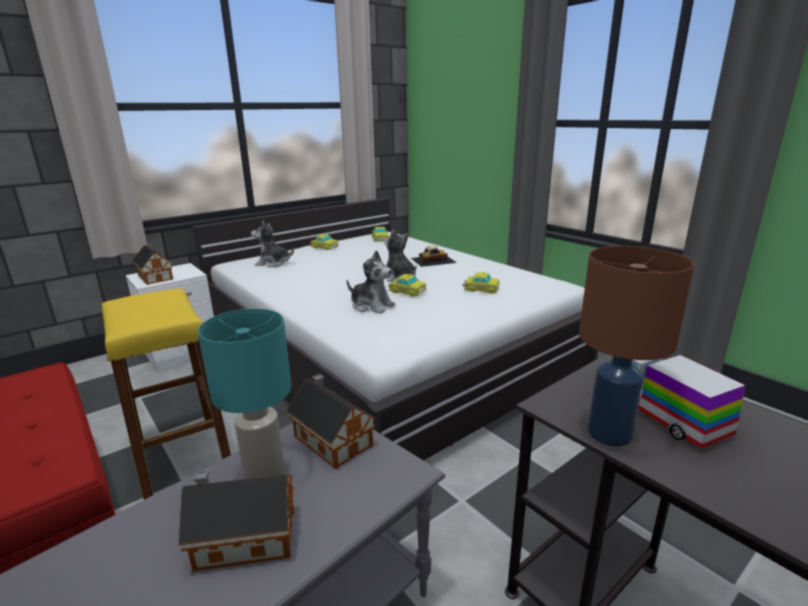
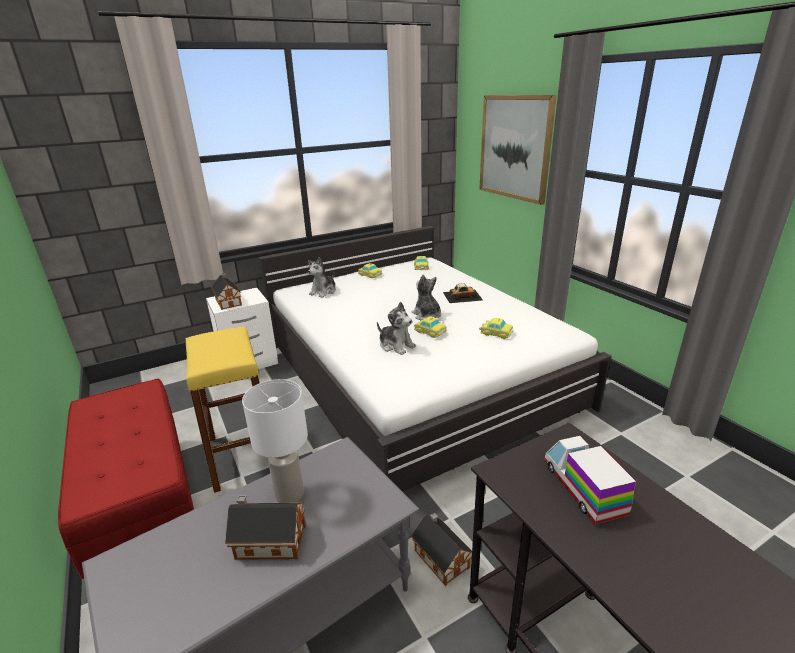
camera: 10 degrees right, 5 degrees up
(265, 474) = (290, 493): turquoise table lamp -> white table lamp
(273, 263) = (323, 291): plush toy -> plush toy turned 75 degrees counterclockwise
(331, 439) = (341, 469): toy house -> toy house (440, 557)
(474, 107) = (515, 147): none -> picture
(607, 433) = (531, 501): brown table lamp -> none

